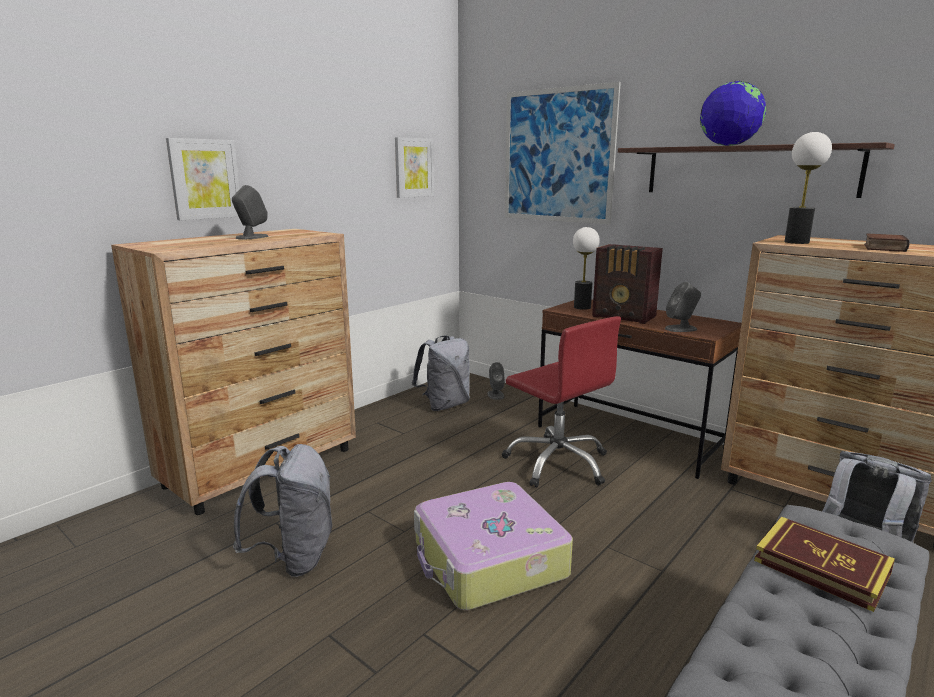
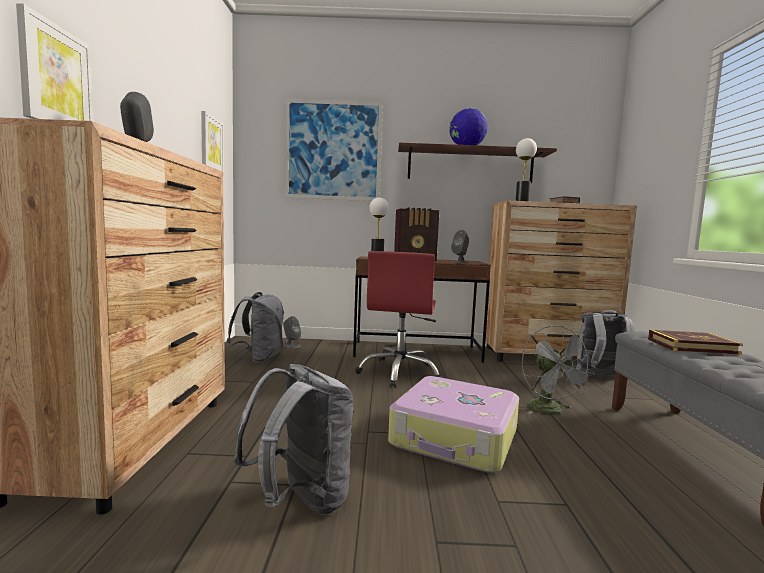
camera: 40 degrees left, 10 degrees down
(558, 463) = (400, 373): red office chair -> red office chair turned 90 degrees clockwise
(664, 577) = (551, 411): none -> grey fan

